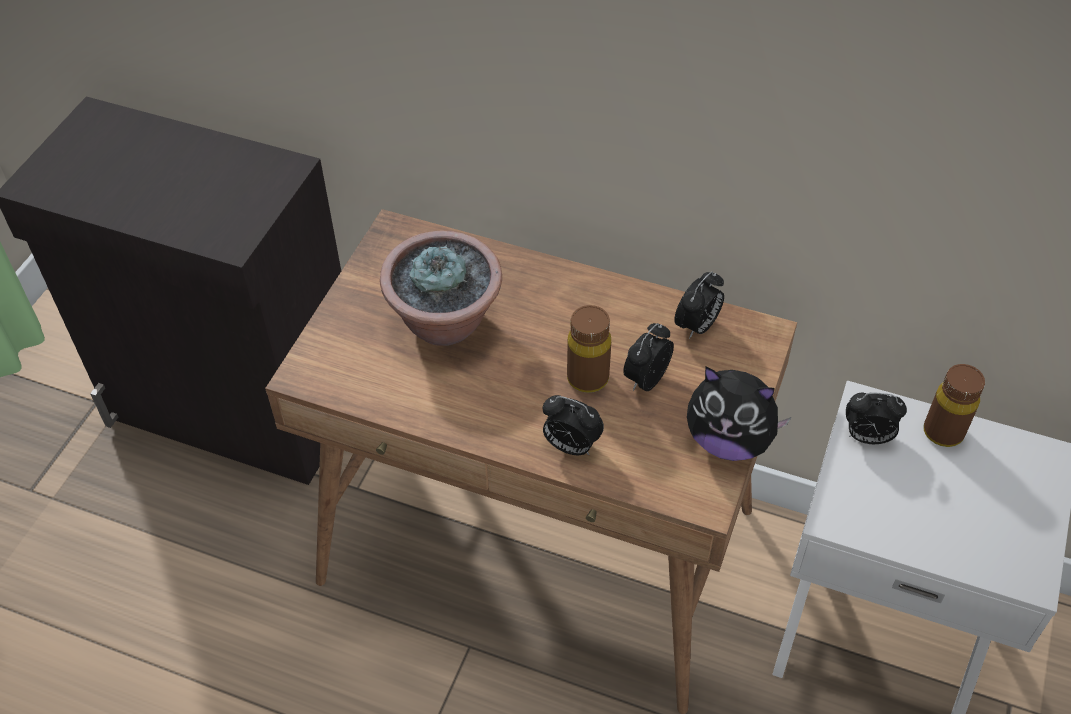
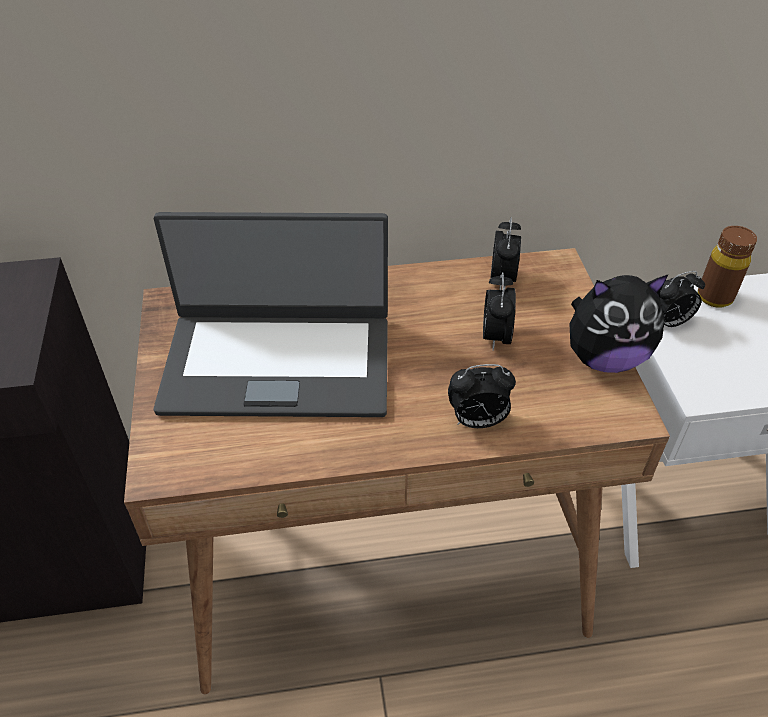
camera: 30 degrees left, 5 degrees down
(446, 323) = (278, 362): potted plant -> laptop
(587, 378) = (445, 356): brown bottle -> none

